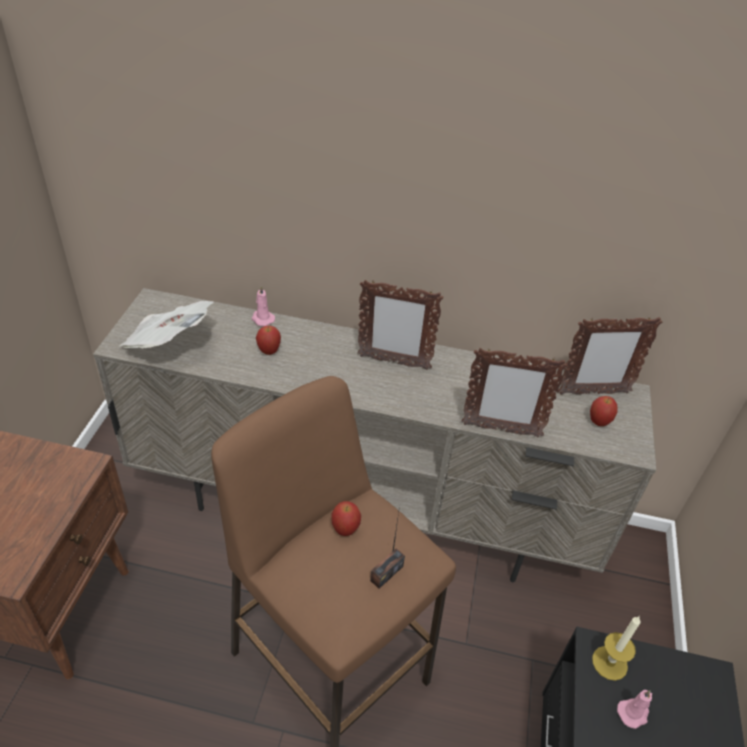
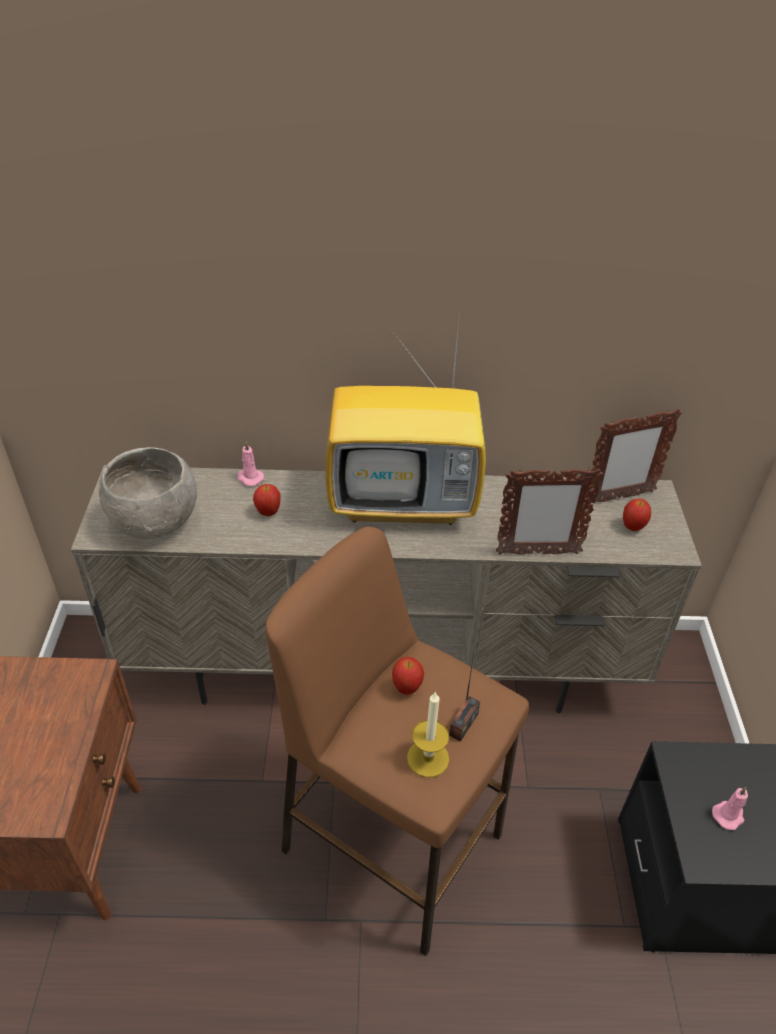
camera: 10 degrees left, 0 degrees up
(169, 343) = (154, 522): newspaper -> grey bowl
(393, 362) = (405, 501): picture frame -> television
(609, 663) = (693, 770): candle -> candle (428, 758)

